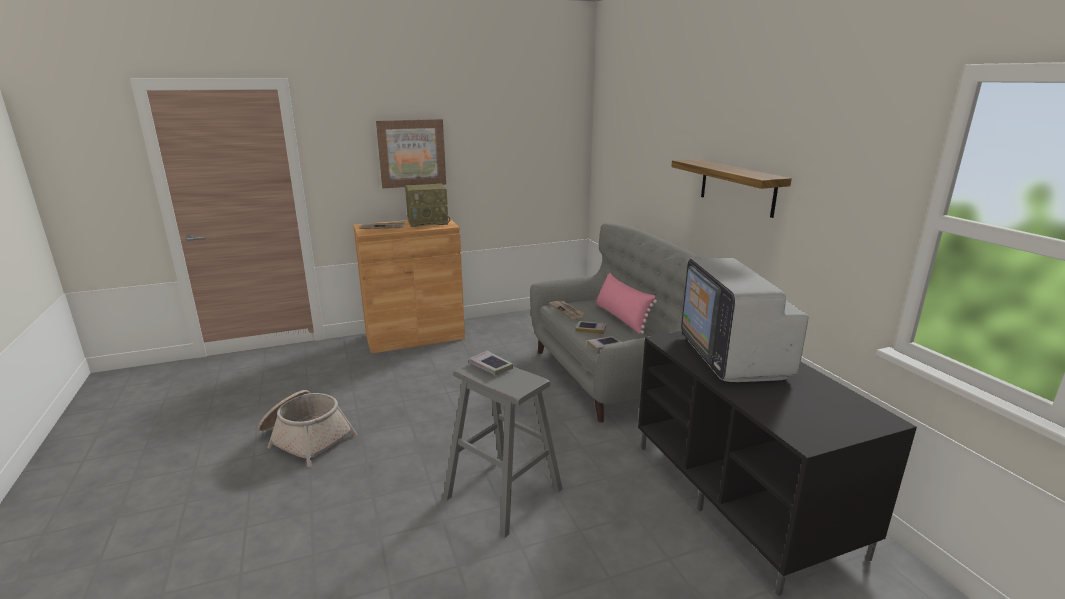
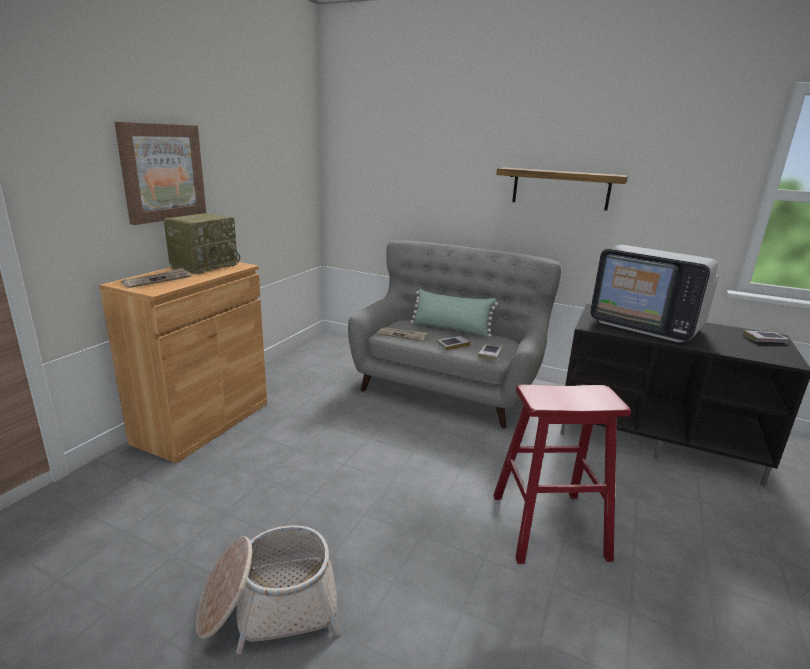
camera: 45 degrees left, 0 degrees up
(491, 366) = (548, 392): book -> book (764, 340)
(503, 493) = (548, 526): grey stool -> red stool
(621, 318) = (451, 329): pink pillow -> green pillow

